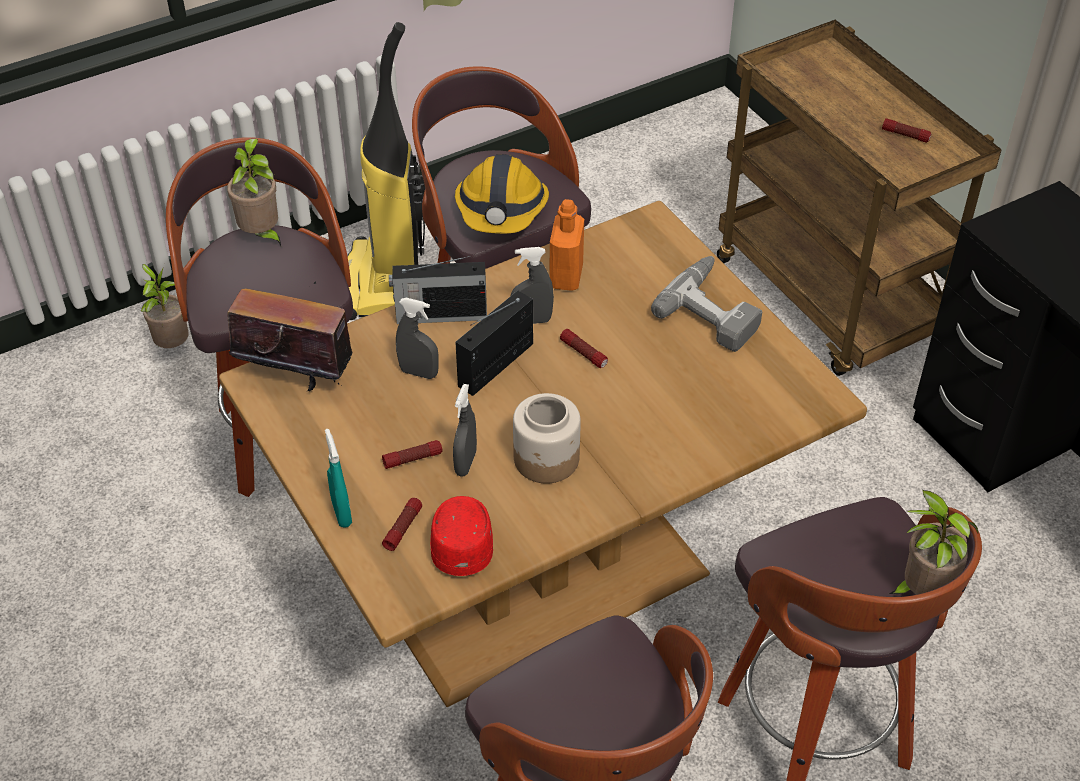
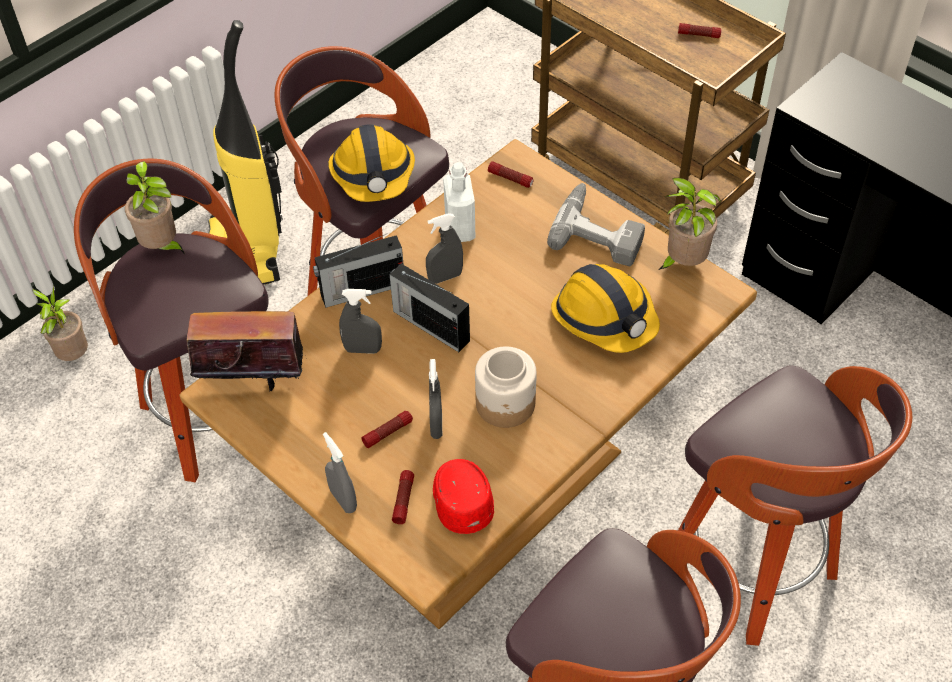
camera: 15 degrees left, 5 degrees up
(341, 513) = (343, 500): turquoise spray bottle -> grey spray bottle
(497, 364) = (430, 325): radio -> radio turned 75 degrees counterclockwise
(566, 276) = (460, 228): orange bottle -> white bottle
(584, 353) = (502, 297): flashlight -> flashlight (510, 179)
(686, 398) = (605, 318): none -> hard hat
(921, 592) = (852, 443): potted plant -> potted plant (682, 263)

